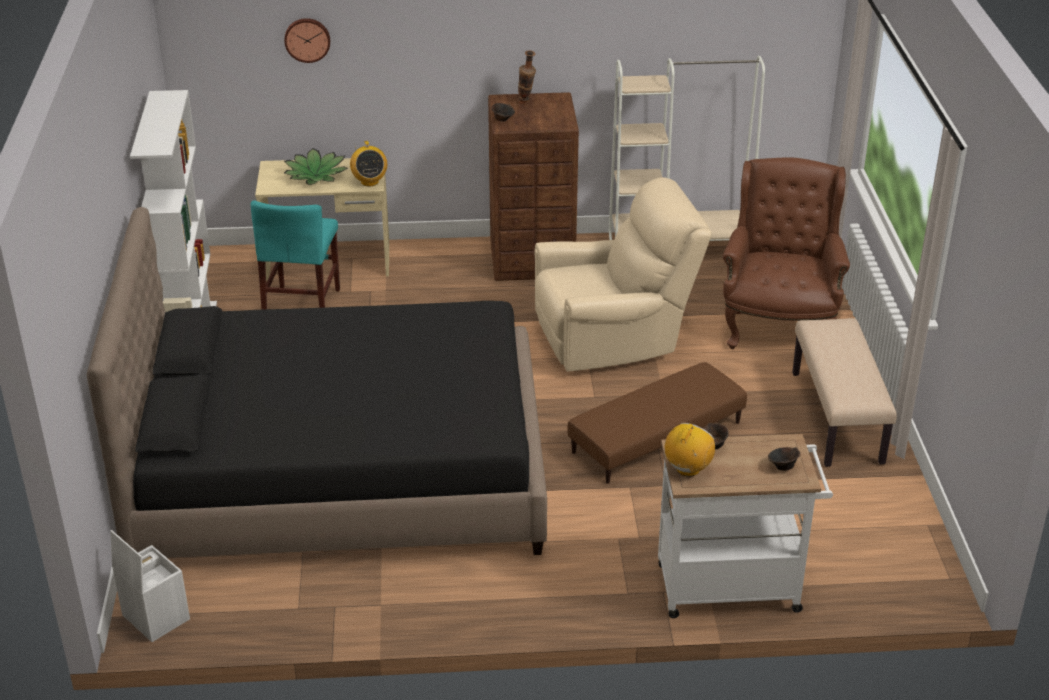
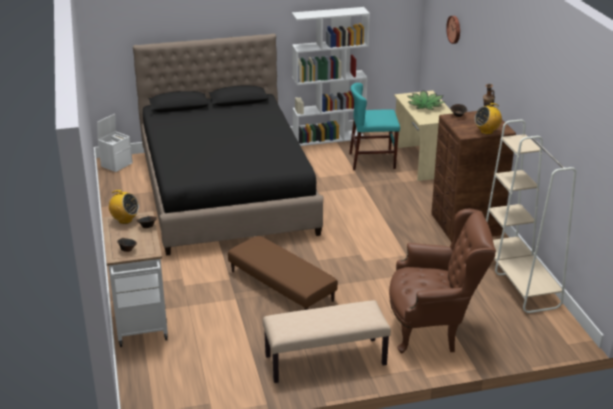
camera: 80 degrees right, 5 degrees down
(369, 182) = (427, 119): radio -> radio (487, 131)
(614, 338) = (385, 263): beige armchair -> none

